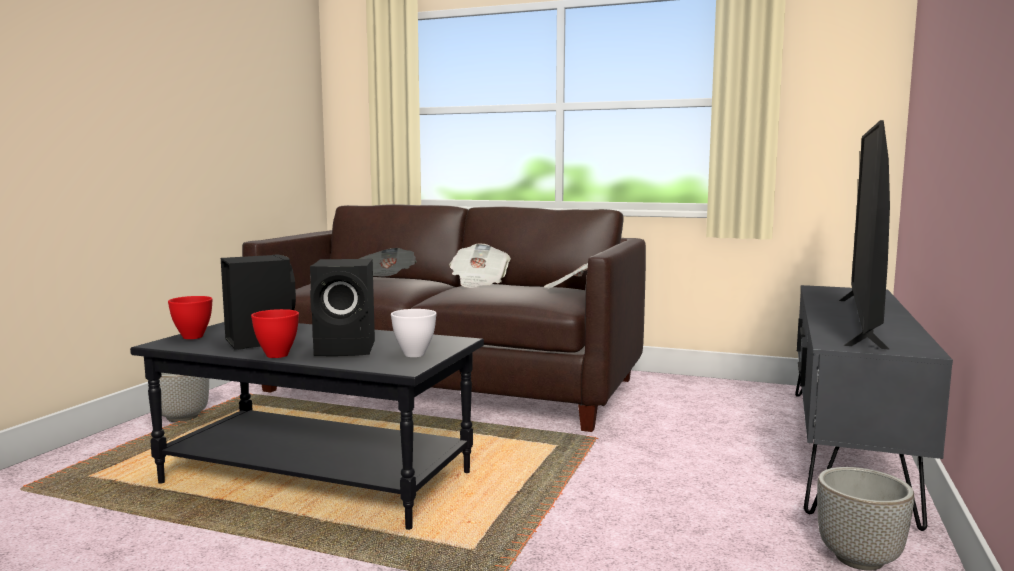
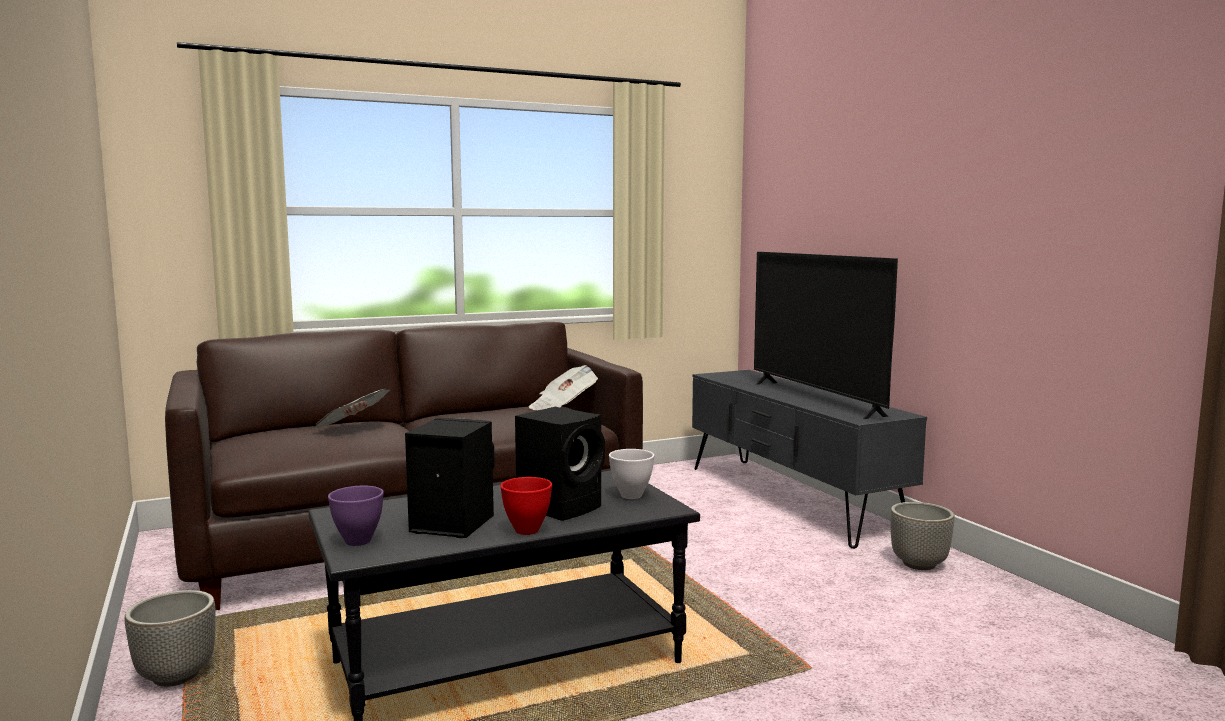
camera: 45 degrees left, 0 degrees up
(193, 337) = (359, 541): red bowl -> purple bowl
(479, 283) = (455, 415): newspaper -> none

